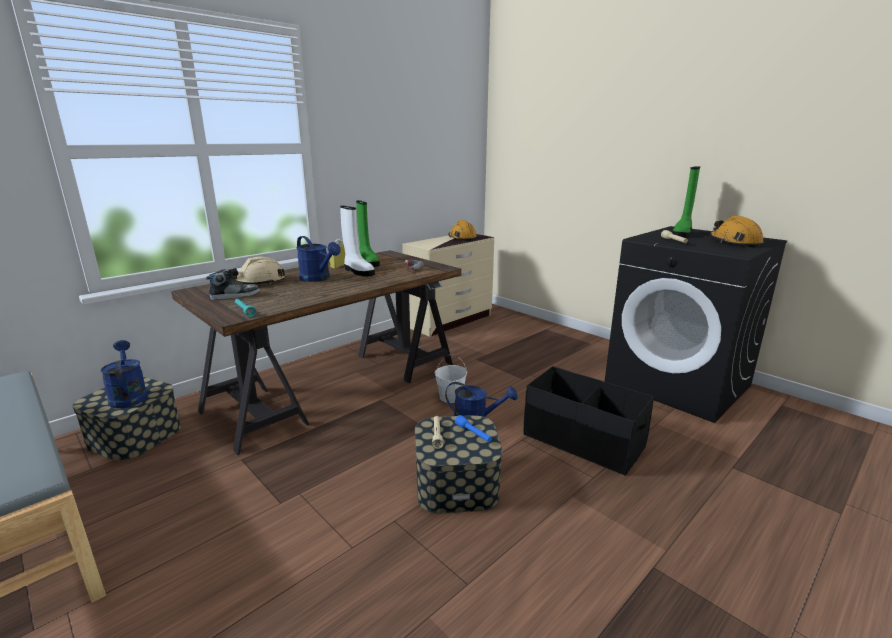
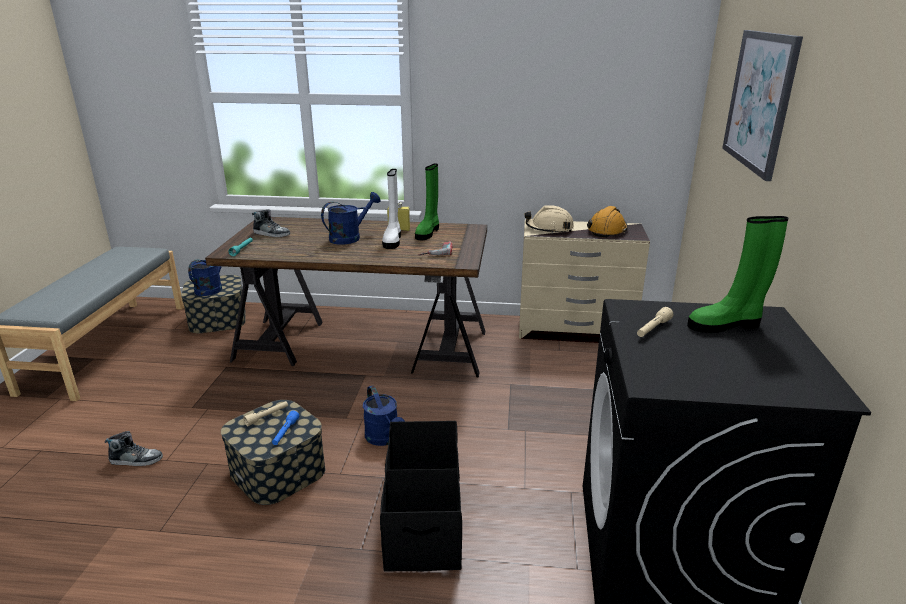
camera: 50 degrees right, 5 degrees up
(260, 282) = (313, 226): beige hard hat -> beige hard hat (549, 229)
(318, 279) = (350, 237): blue watering can -> blue watering can turned 135 degrees counterclockwise
(322, 570) = (136, 460): none -> shoe
(450, 397) = (413, 405): white bucket -> none
(583, 125) = (759, 100): none -> picture
(734, 242) = (738, 370): orange hard hat -> none

